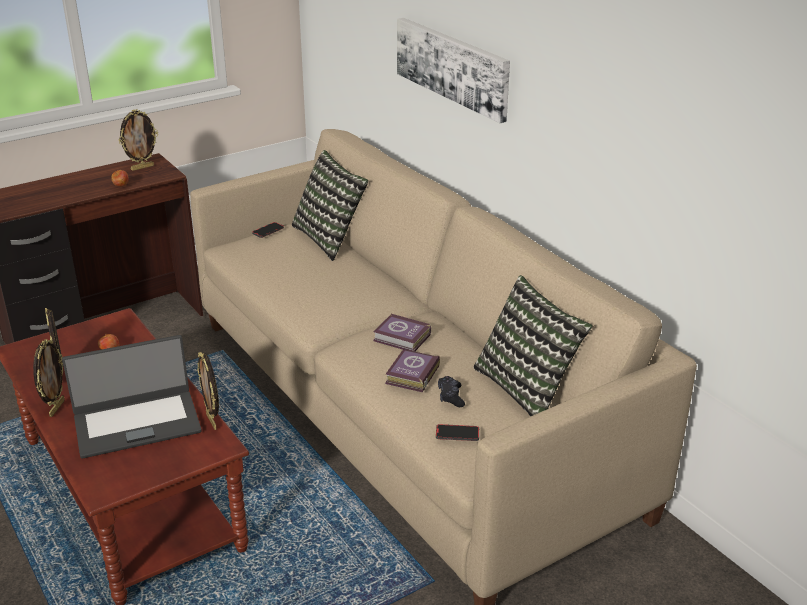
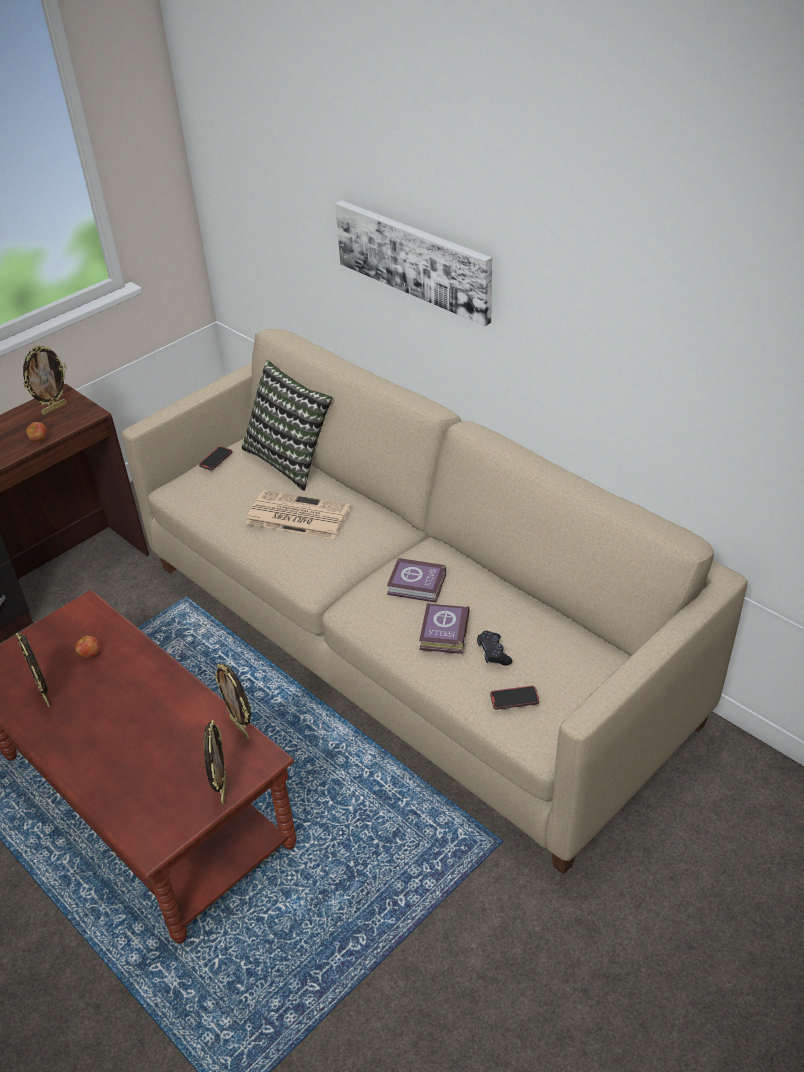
camera: 10 degrees left, 10 degrees up
(56, 408) = (56, 744): picture frame -> picture frame (222, 789)
(137, 423) = (156, 746): laptop -> none
(318, 276) = (296, 516): none -> newspaper
(527, 388) = (568, 626): pillow -> none

